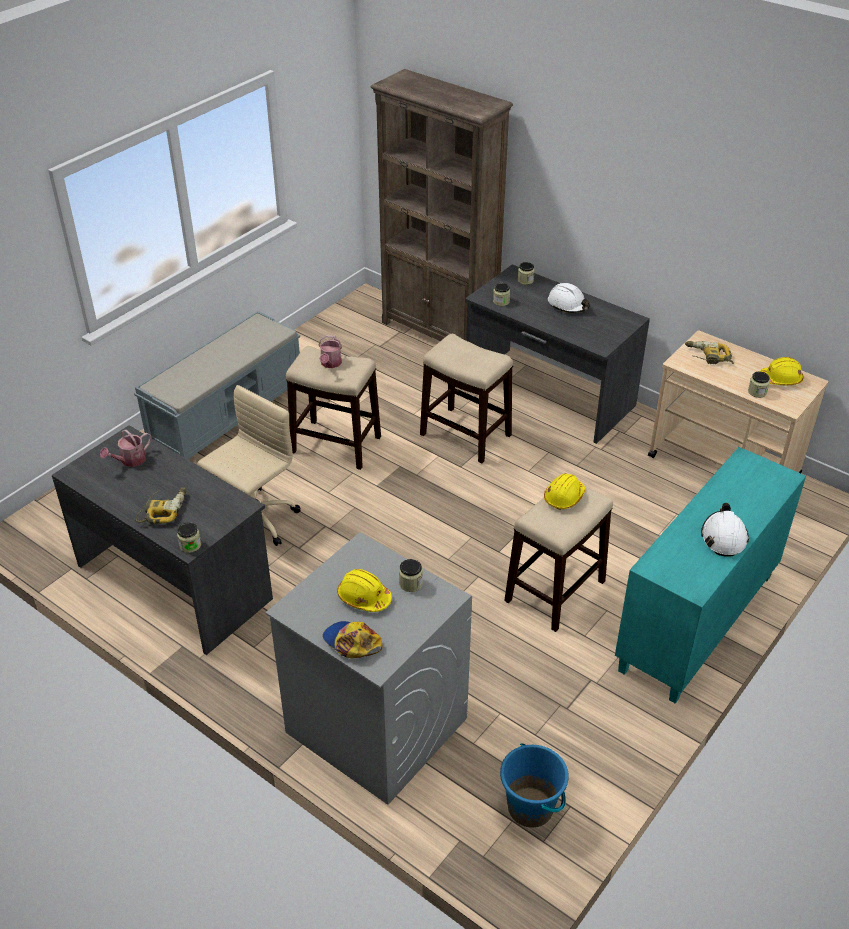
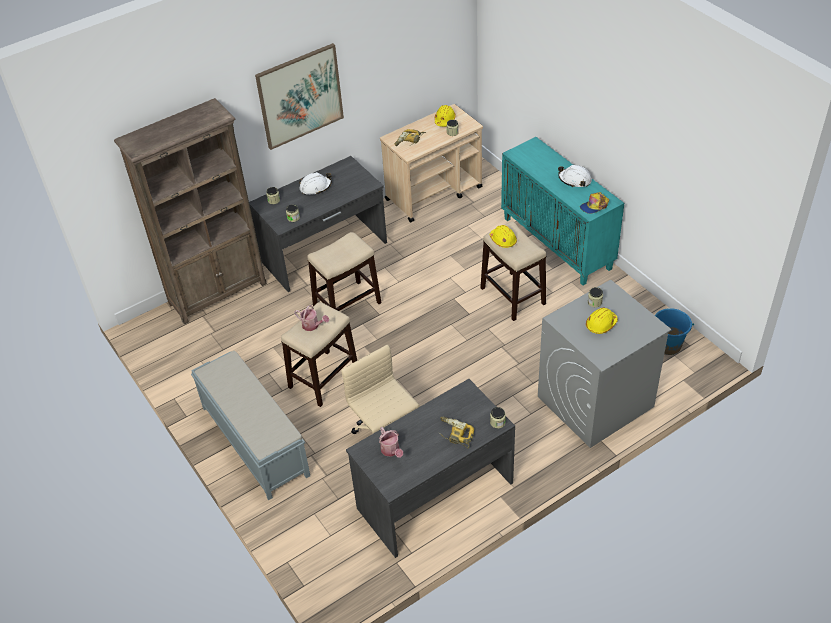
camera: 70 degrees left, 5 degrees up
(351, 643) = (636, 335): cap -> cap (594, 206)
(613, 184) = (300, 96): none -> picture

